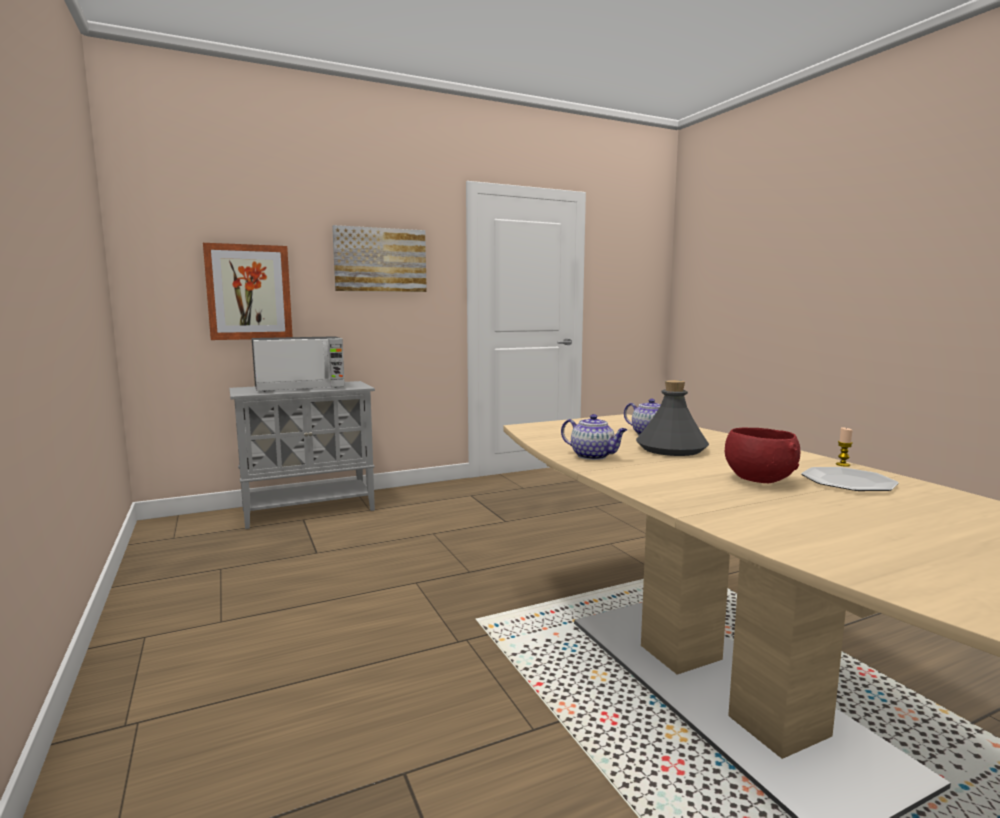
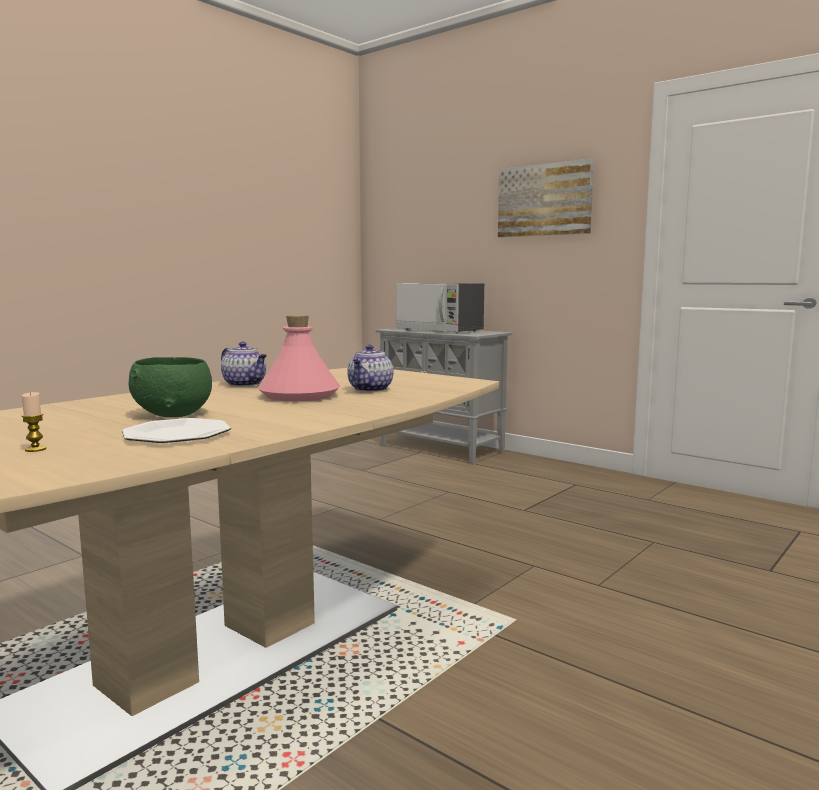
camera: 65 degrees right, 0 degrees up
(249, 292) = (436, 242): picture -> none
(593, 456) = (245, 384): teapot -> teapot turned 60 degrees counterclockwise
(671, 449) = (299, 395): grey bottle -> pink bottle
(758, 480) = (174, 414): red bowl -> green bowl
(842, 464) = (269, 435): candle -> candle (35, 449)

